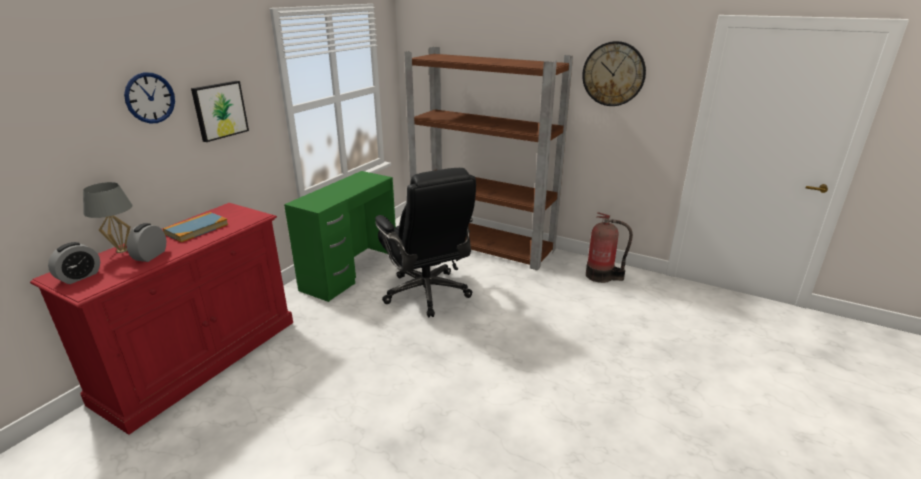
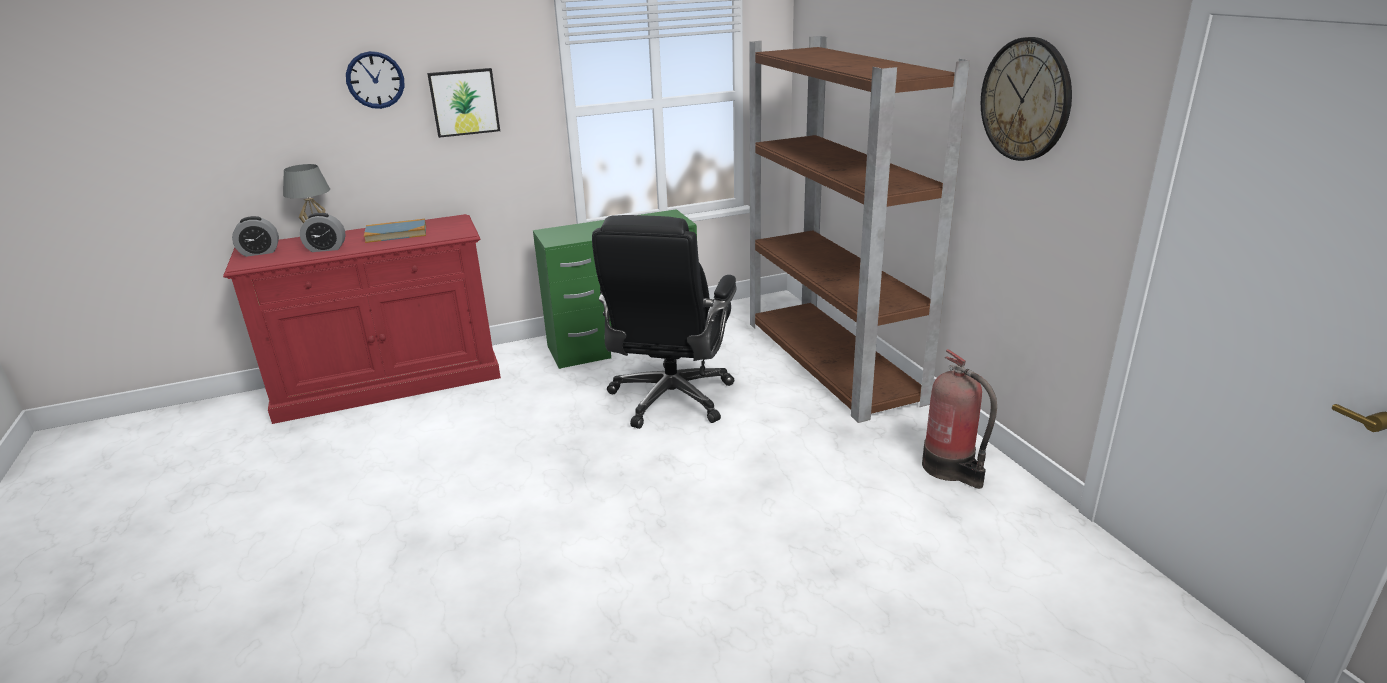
camera: 40 degrees right, 0 degrees up
(151, 256) = (326, 248): alarm clock -> alarm clock turned 150 degrees counterclockwise

